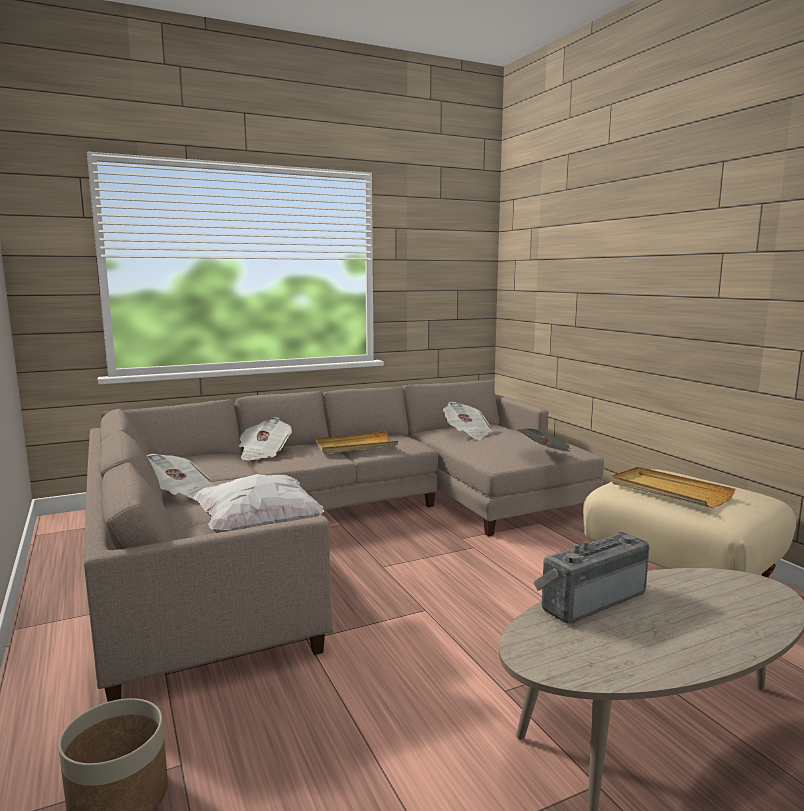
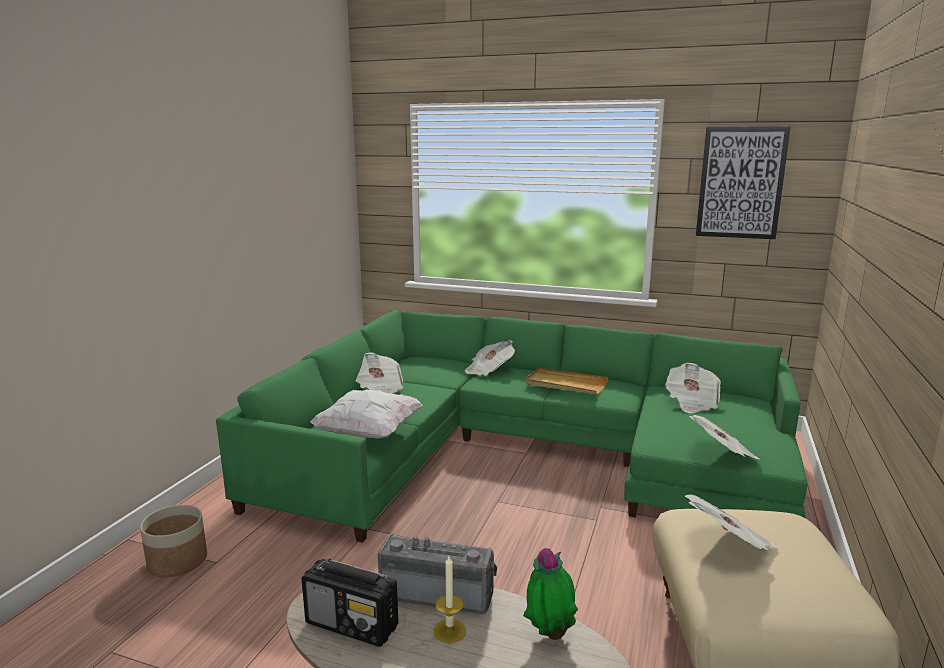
camera: 45 degrees right, 5 degrees up
(332, 525) = (519, 450): beige sofa -> green sofa
(435, 249) = (741, 183): none -> picture
(593, 652) = (352, 625): none -> radio
(650, 614) = (449, 631): none -> candle
(669, 491) = (729, 544): beige tray -> newspaper
(693, 582) = (549, 633): none -> potted plant

